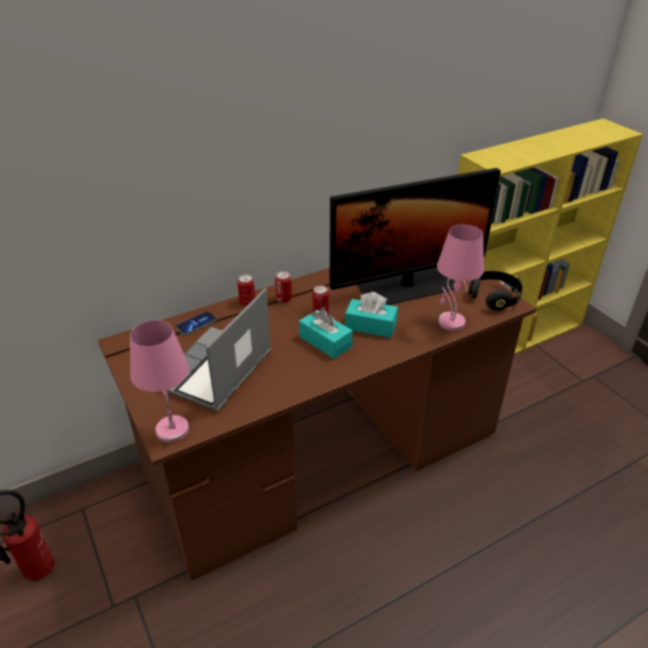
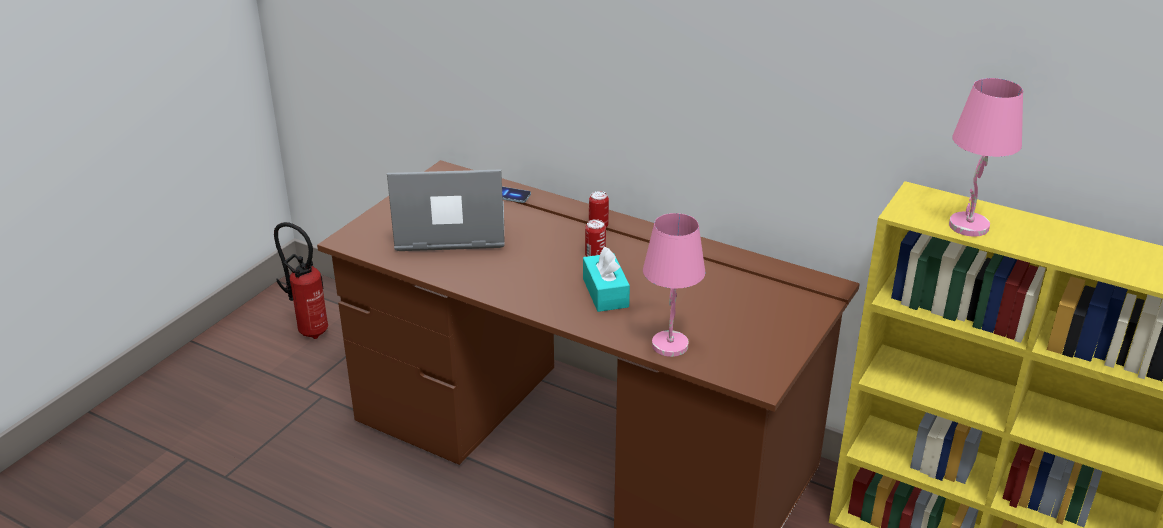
camera: 60 degrees right, 5 degrees down
(173, 430) = (358, 239): pink table lamp -> pink table lamp (969, 227)
(247, 302) = (570, 208): can -> none
(325, 342) = (550, 274): turquoise tissue box -> none
(408, 286) = (711, 296): monitor -> none
(494, 298) = (760, 365): black headphones -> none

